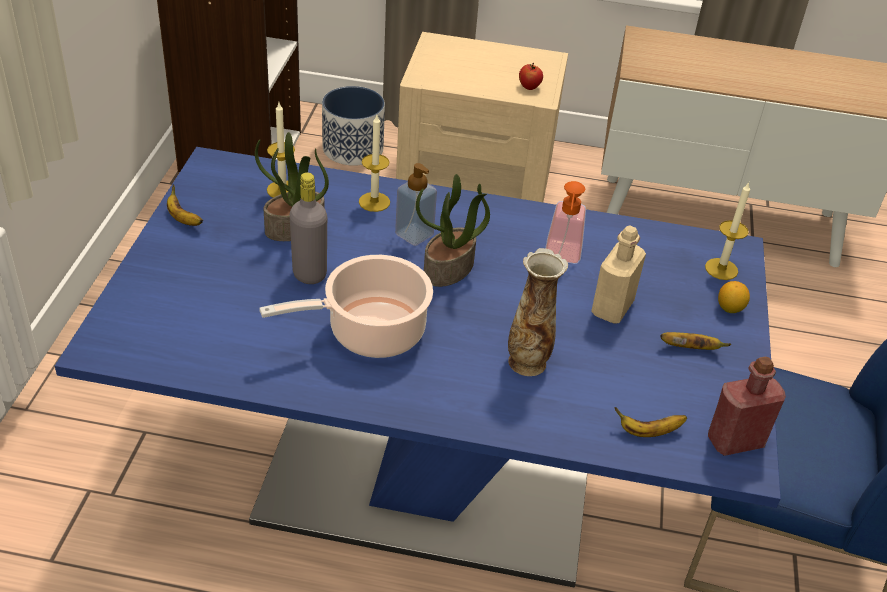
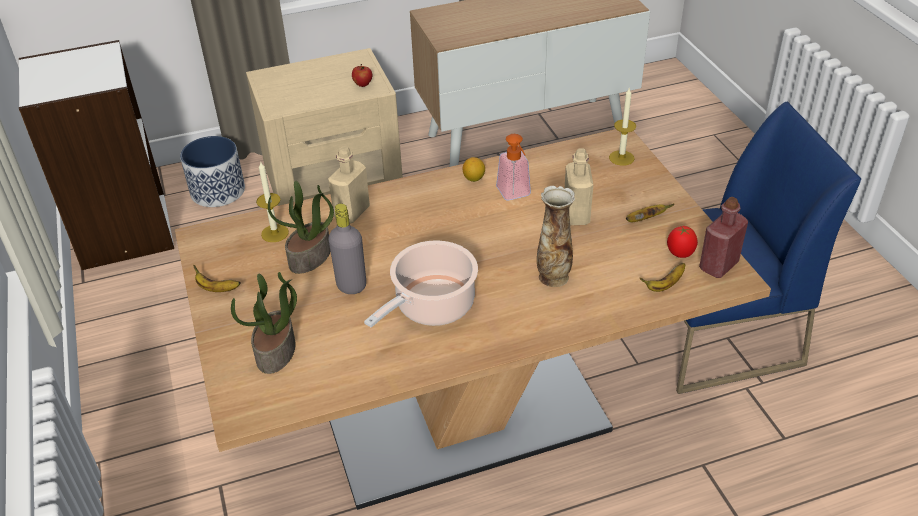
camera: 25 degrees left, 0 degrees up
(374, 202) = (352, 212): candle -> beige bottle
(414, 234) = (401, 224): soap dispenser -> none
(426, 485) = (464, 415): blue dining table -> brown dining table
(449, 270) = (447, 238): potted plant -> potted plant (276, 352)
(699, 405) = (680, 253): none -> tomato
(730, 308) = (647, 182): lemon -> lemon (474, 178)

